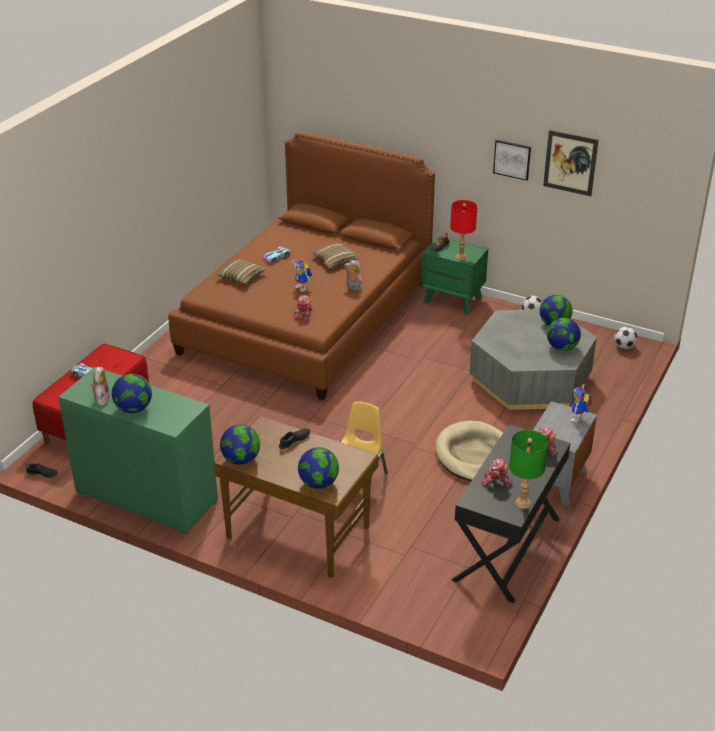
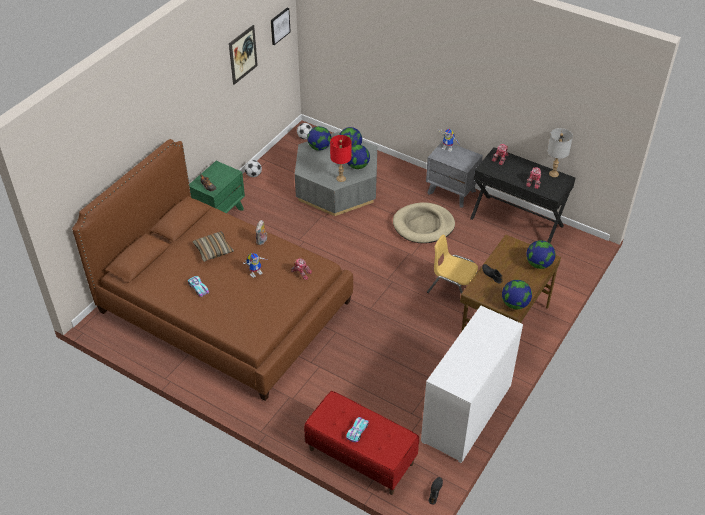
camera: 85 degrees left, 10 degrees up
(101, 399) = (474, 372): plush toy -> none
(134, 409) = (488, 350): globe -> globe (357, 166)
(146, 497) = (466, 414): green dresser -> white dresser
(241, 277) = (228, 312): pillow -> none
(461, 257) = (227, 176): red table lamp -> red table lamp (341, 178)
(512, 159) = (213, 84): picture -> picture (279, 26)
(522, 503) = (554, 174): green table lamp -> grey table lamp

